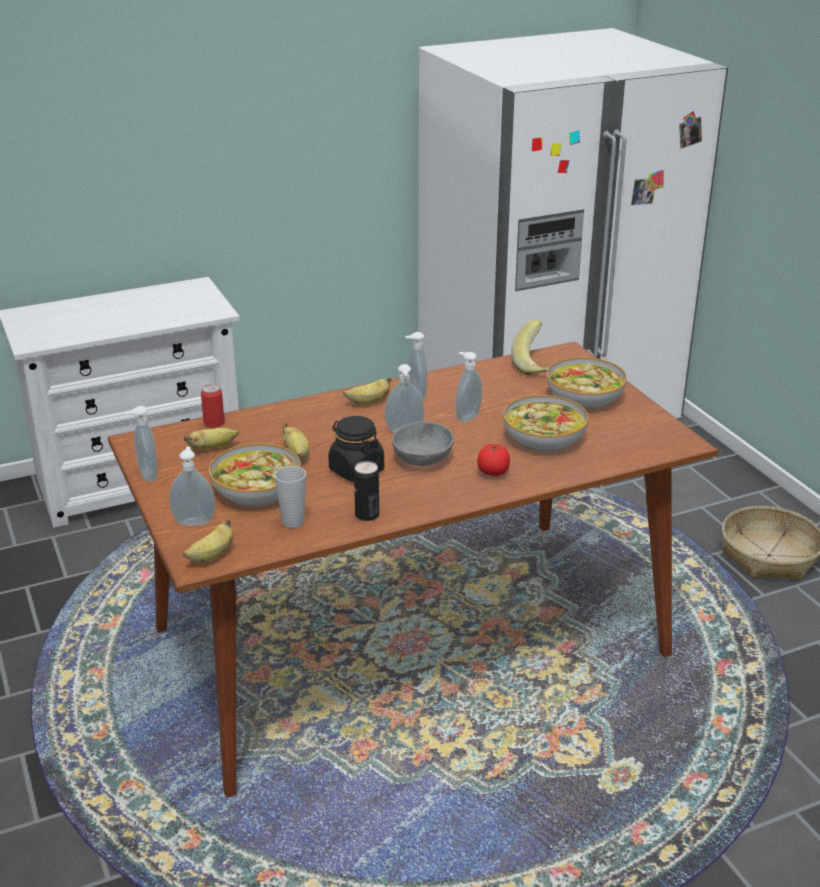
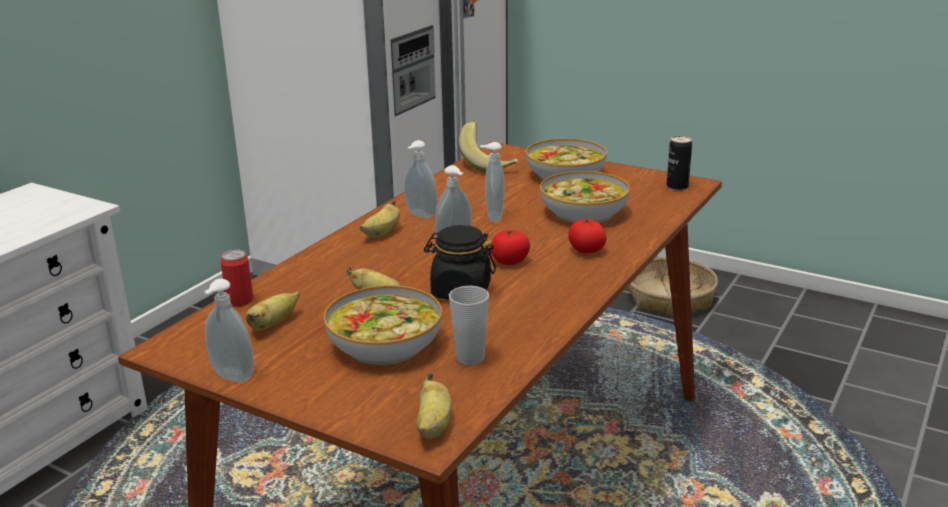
camera: 35 degrees left, 5 degrees down
(194, 521) = (359, 400): soap dispenser -> none
(367, 515) = (533, 324): can -> can (677, 186)
(423, 460) = (509, 261): grey bowl -> tomato

